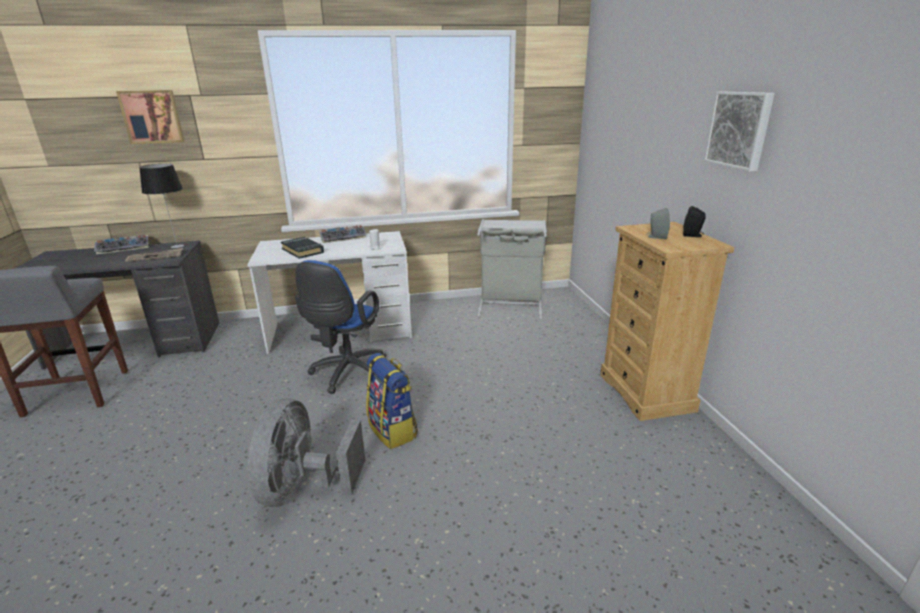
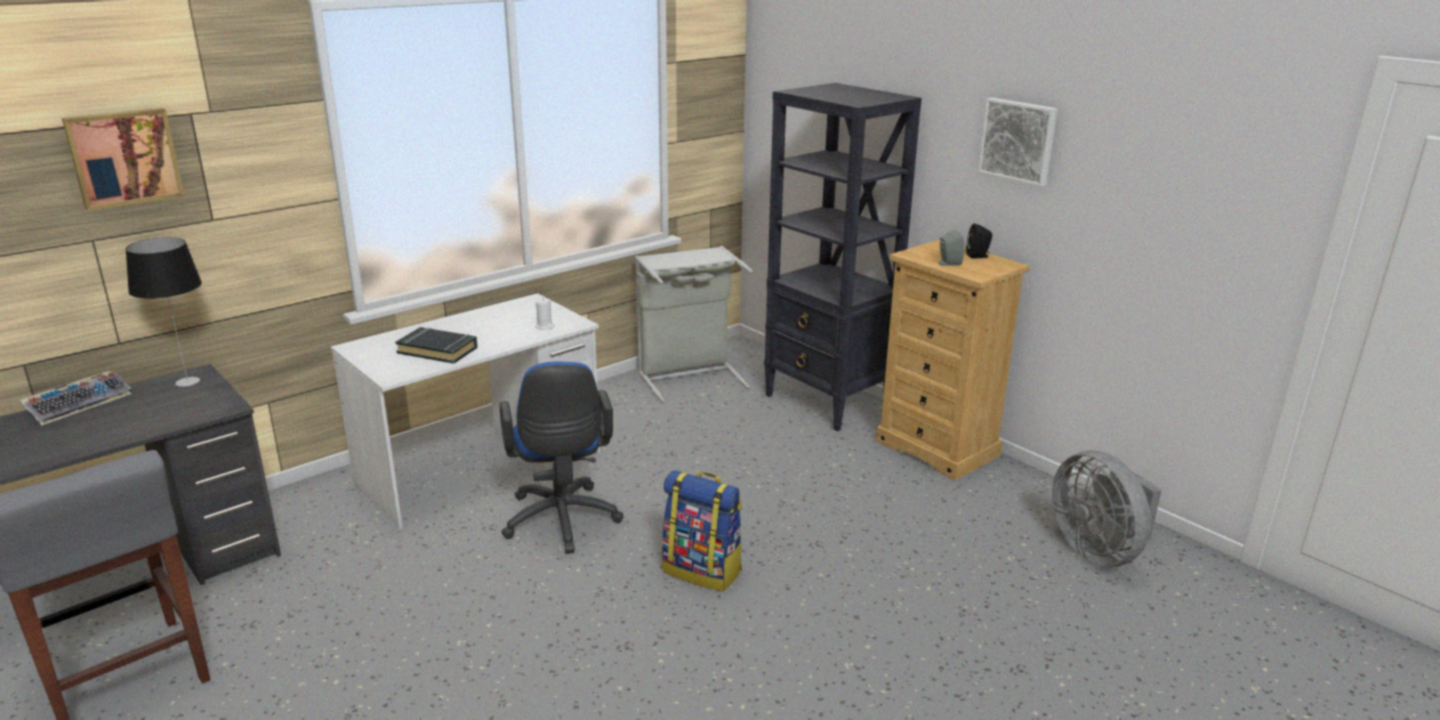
camera: 30 degrees left, 0 degrees up
(155, 257) = (184, 406): newspaper -> none
(304, 488) = (667, 665): grey fan -> grey fan (1098, 550)
(343, 237) = (467, 318): keyboard -> none
(588, 340) = (828, 402): none -> black bookcase

